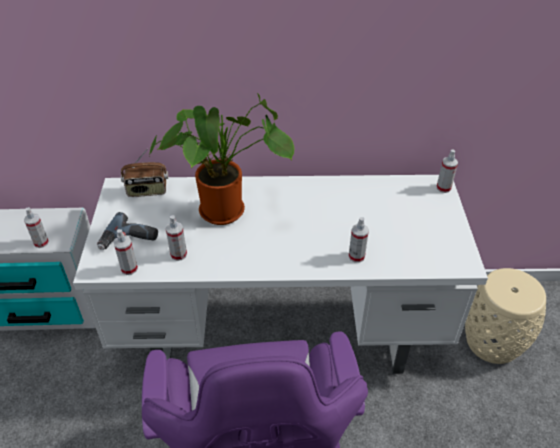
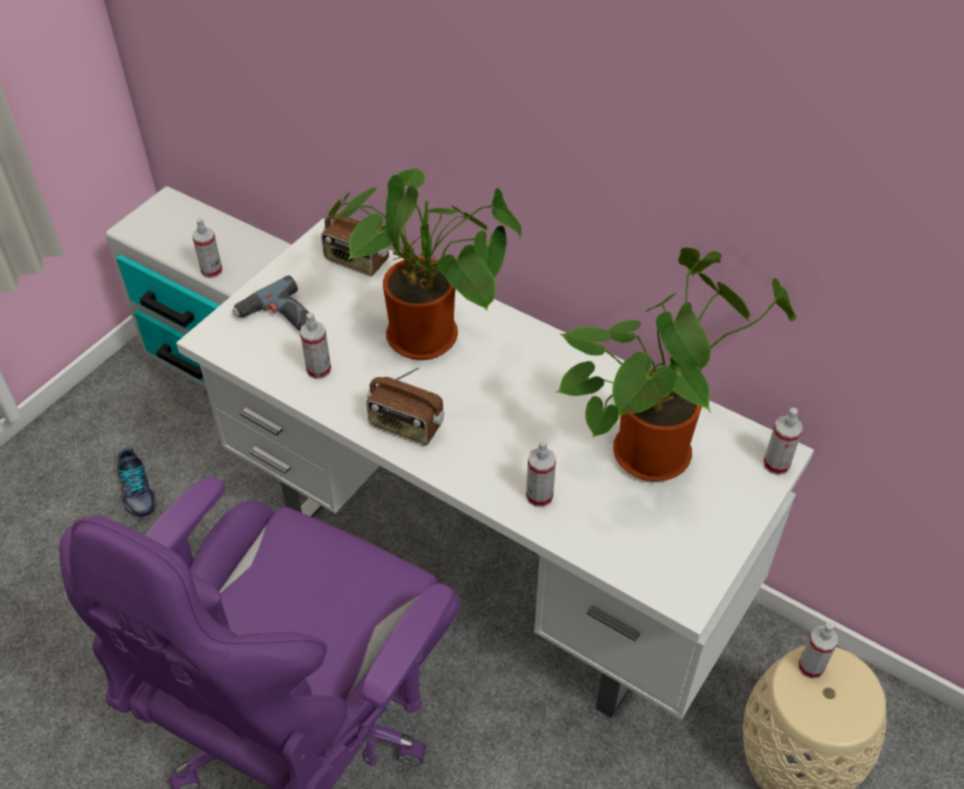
camera: 35 degrees right, 5 degrees up
(43, 413) = (136, 491): none -> shoe
(129, 268) = (248, 358): spray bottle -> spray bottle (810, 667)
(256, 259) = (405, 427): none -> radio
(385, 207) = (654, 447): none -> potted plant

